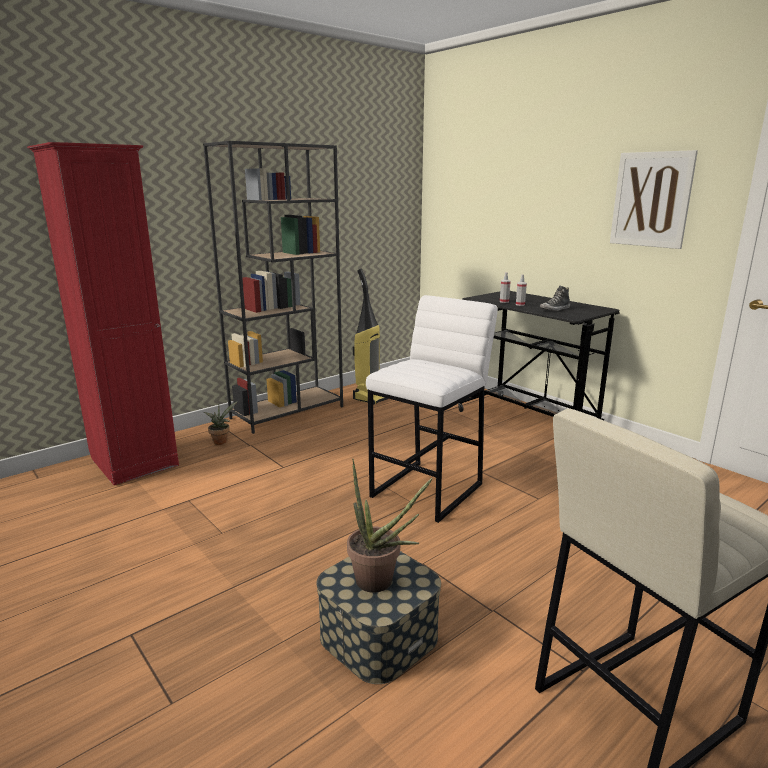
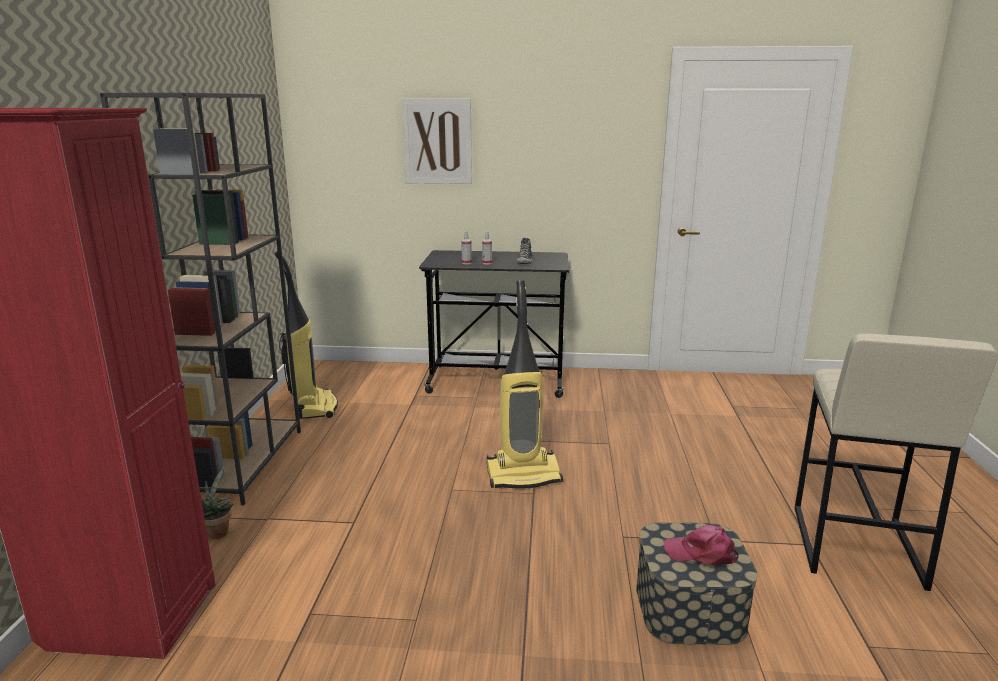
camera: 45 degrees left, 0 degrees up
(380, 584) = (701, 553): potted plant -> pink cap
(428, 489) = (524, 475): white stool -> vacuum cleaner
(651, 199) = (582, 148): picture -> picture (437, 141)

